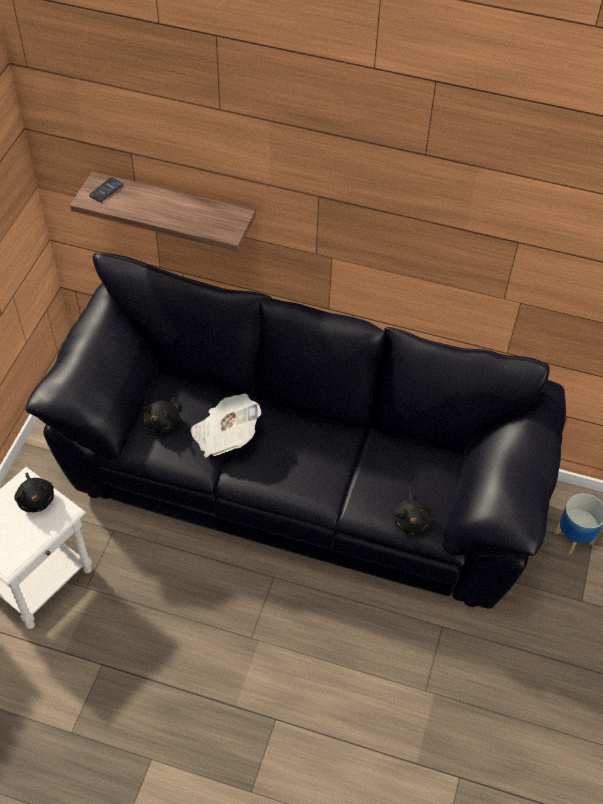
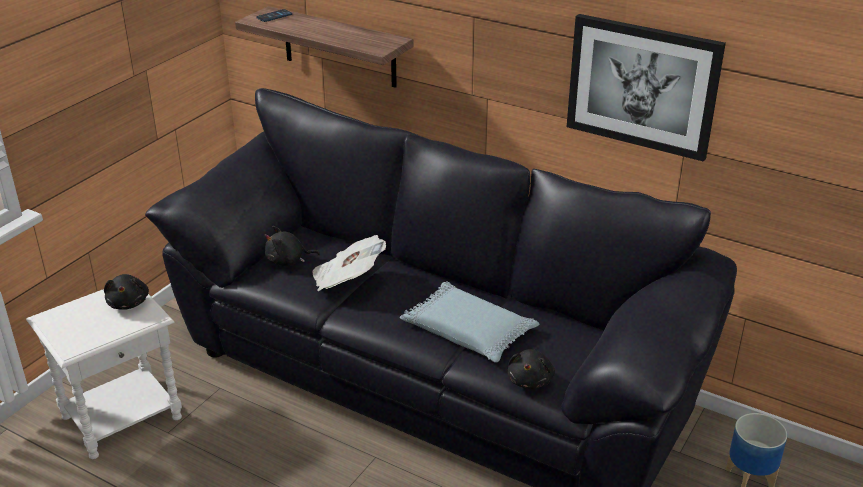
camera: 15 degrees right, 20 degrees down
(163, 422) = (288, 261): black plush toy -> black plush toy turned 45 degrees clockwise
(346, 473) = (468, 328): none -> blue pillow
(484, 260) = (642, 86): none -> picture

